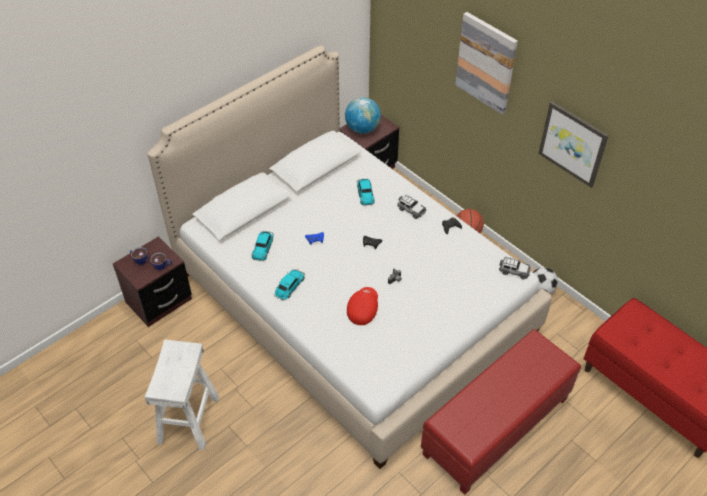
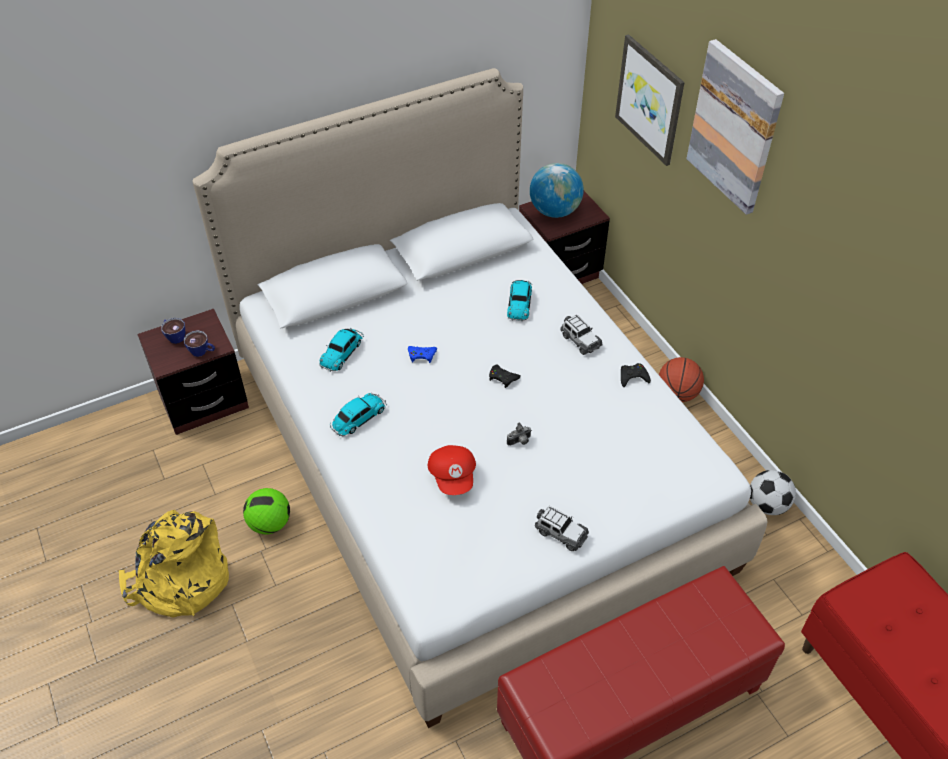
camera: 15 degrees right, 0 degrees up
(188, 419) = (180, 580): white stool -> yellow backpack
(234, 370) = (269, 523): none -> football
(362, 310) = (453, 476): red cap -> red cap turned 135 degrees clockwise
(514, 271) = (712, 467): toy car -> toy car (560, 533)
(573, 143) = (847, 279): picture -> picture (650, 99)

